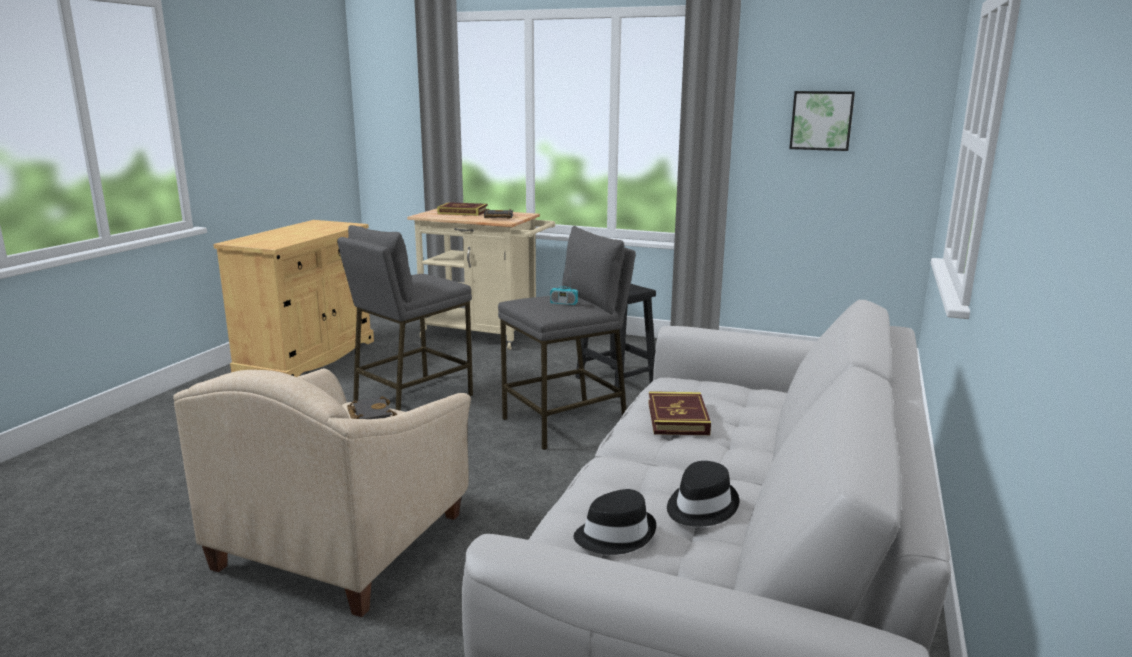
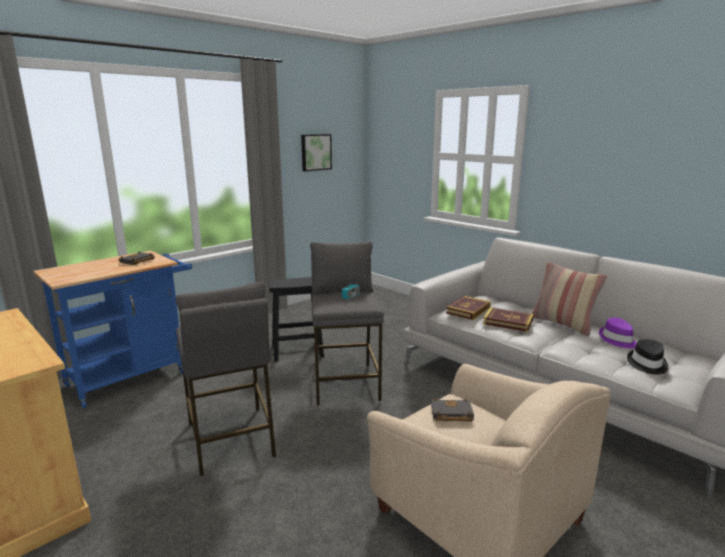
camera: 65 degrees left, 0 degrees up
(462, 212) = (85, 267): book -> book (468, 310)
(485, 336) = (133, 376): beige cart -> blue cart
(700, 506) = (617, 340): black hat -> purple hat
(737, 463) = (563, 324): none -> pillow

